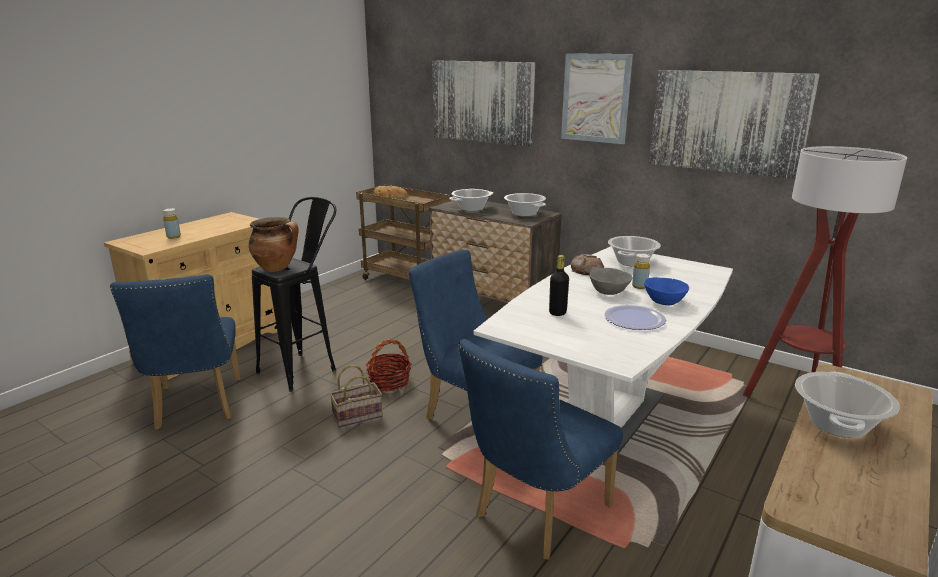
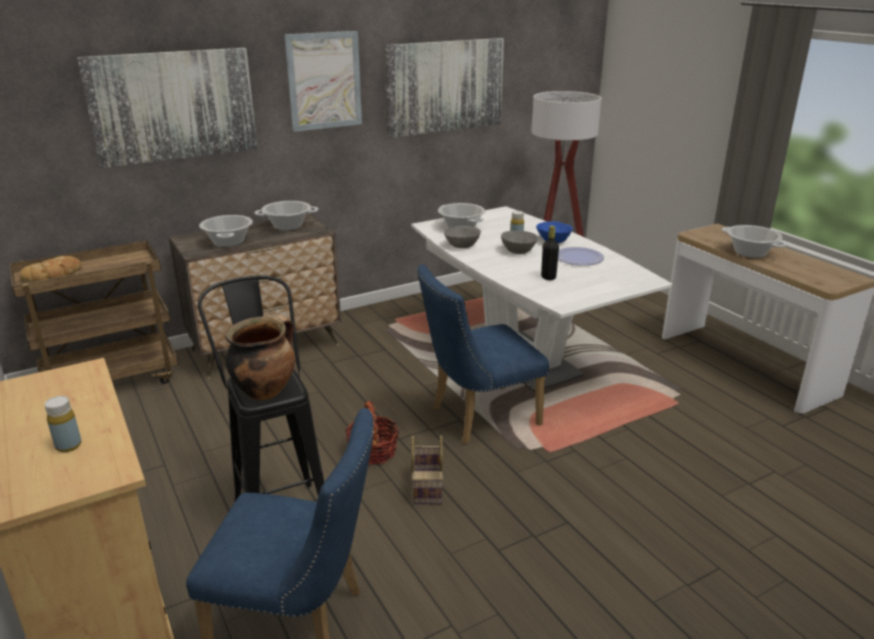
camera: 65 degrees left, 5 degrees up
(535, 514) = (630, 427): blue chair -> none
(587, 270) = (462, 245): bread -> grey bowl

